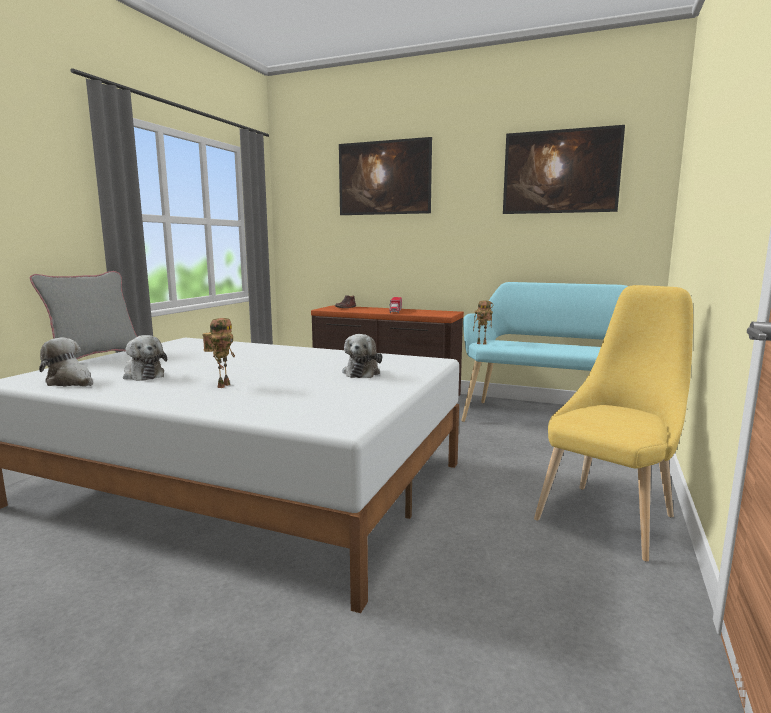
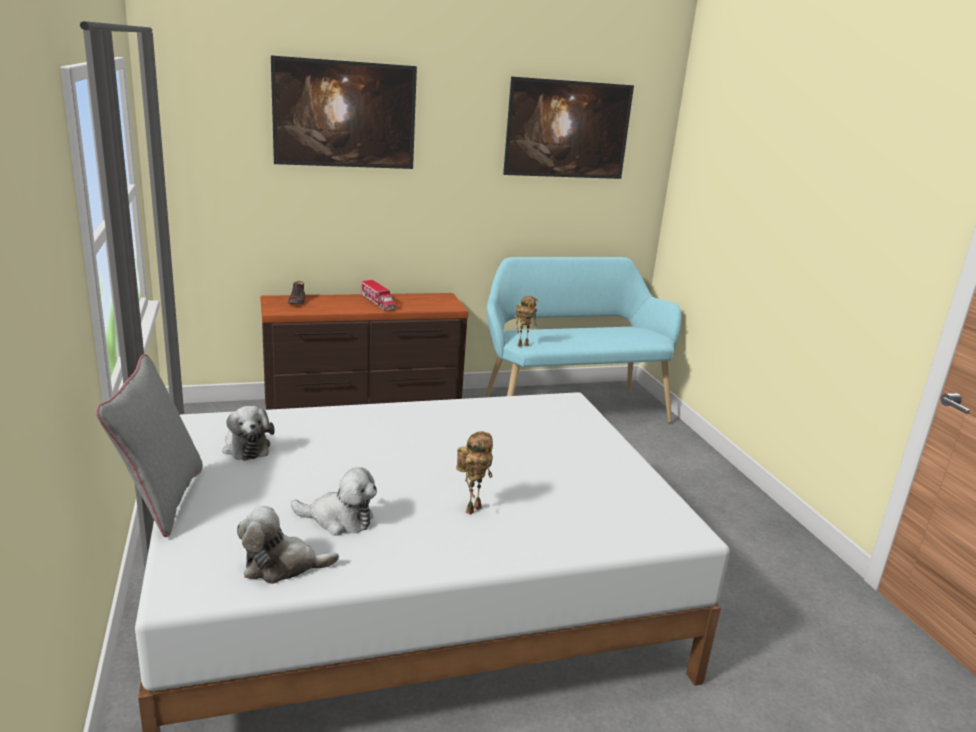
camera: 40 degrees left, 10 degrees up
(223, 385) = (472, 508): toy robot -> toy robot turned 60 degrees clockwise
(362, 372) = (550, 441): plush toy -> plush toy (246, 447)
(610, 515) = (732, 513): yellow chair -> none

